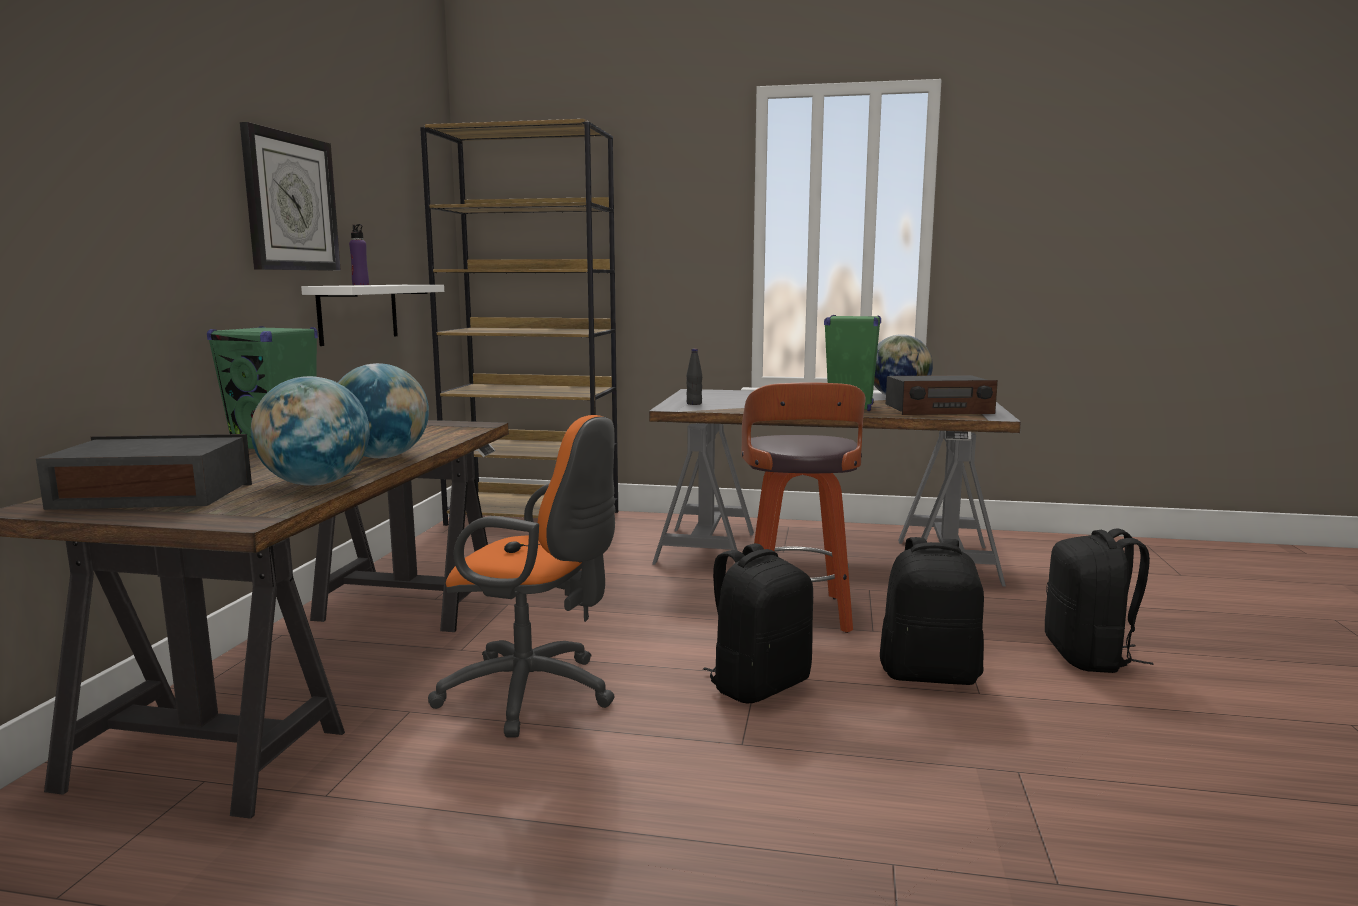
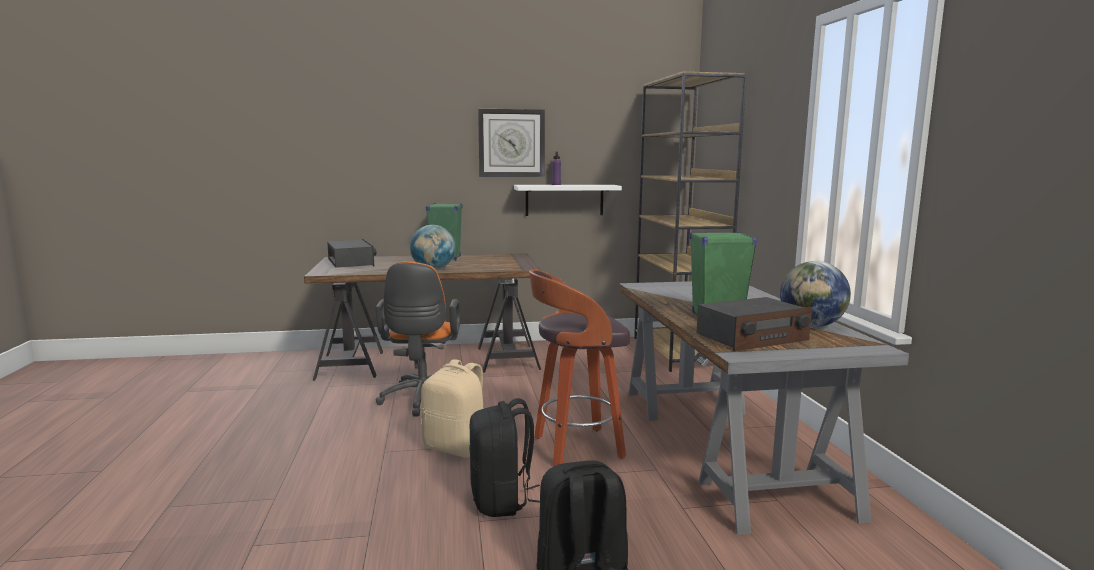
camera: 70 degrees right, 0 degrees up
(315, 484) = (377, 270): globe -> none
(694, 404) = (664, 287): black bottle -> none
(758, 685) = (457, 448): black backpack -> beige backpack
(938, 410) = (752, 337): radio -> radio turned 90 degrees counterclockwise

